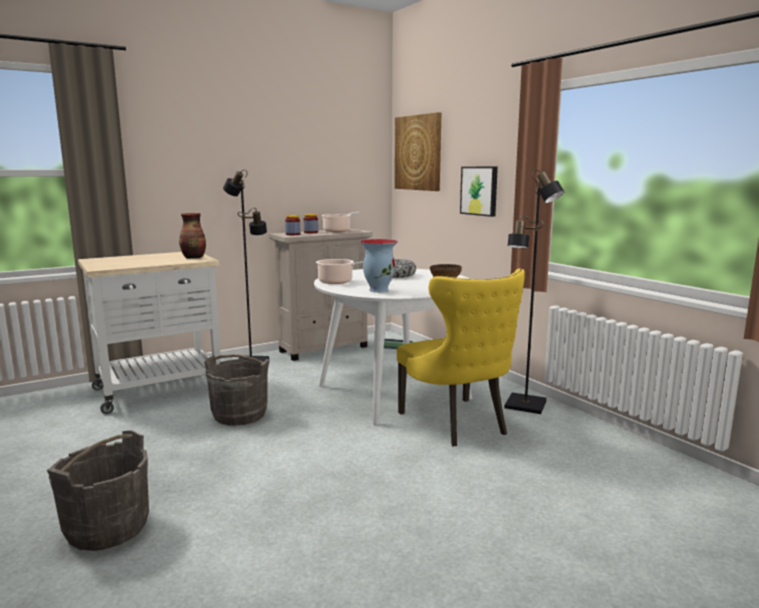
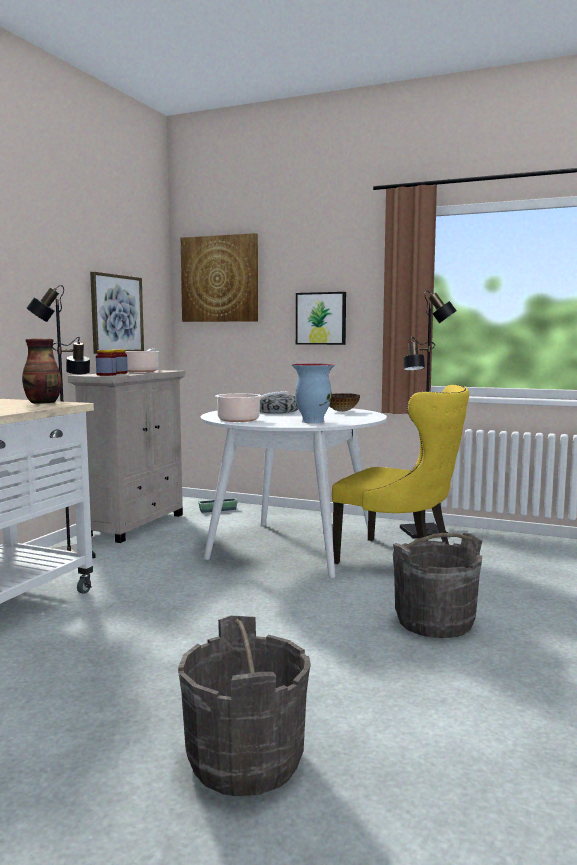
camera: 35 degrees left, 5 degrees down
(239, 415) = (167, 607): grey bucket -> grey bucket (435, 622)
(325, 185) = (116, 314): none -> picture

